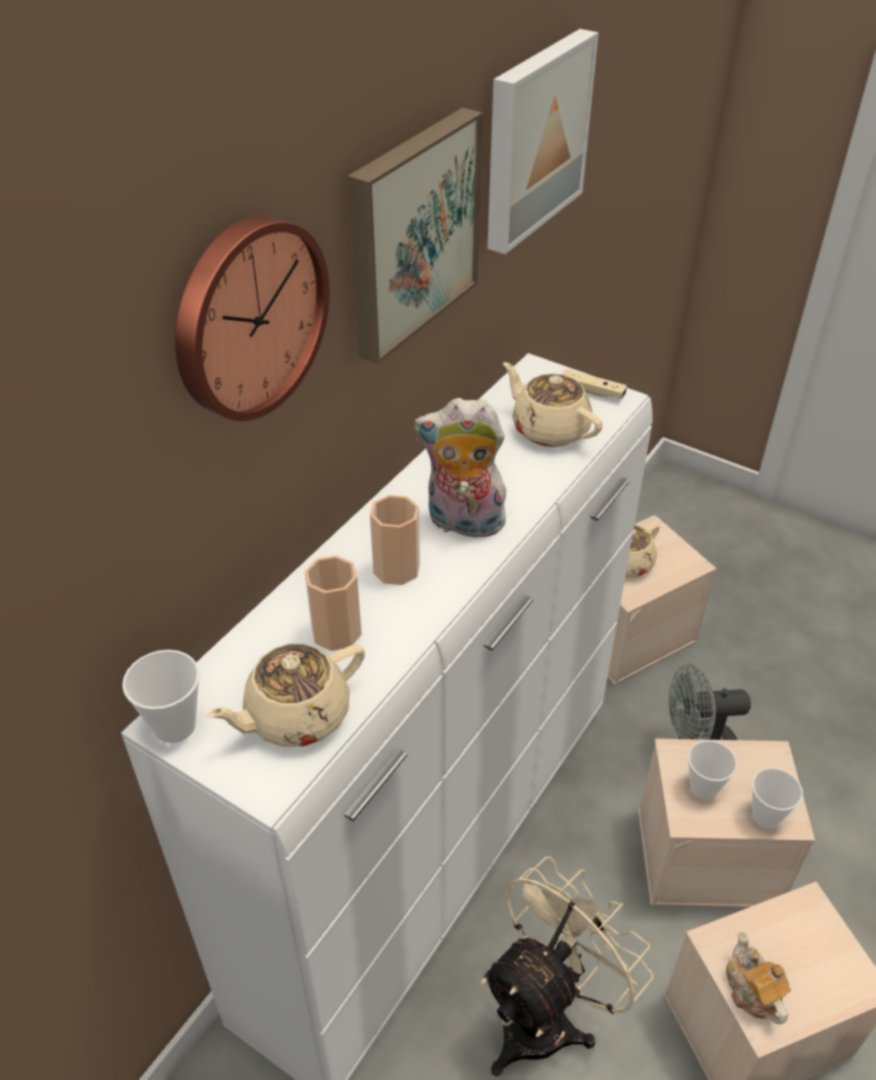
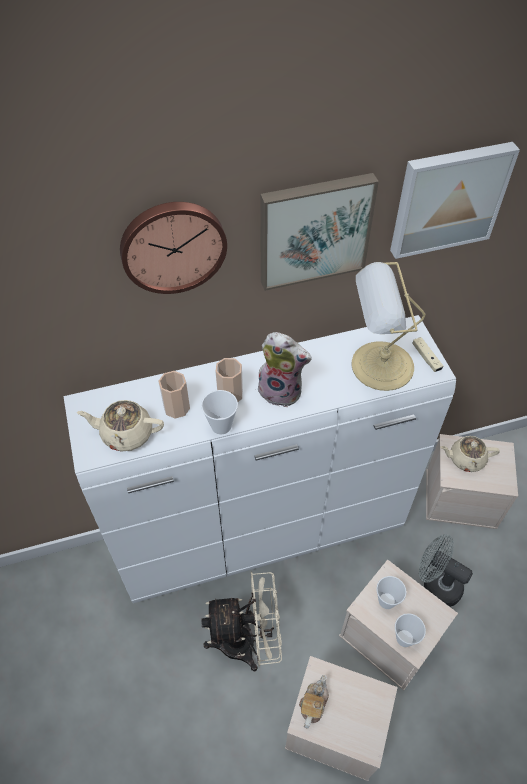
camera: 40 degrees right, 10 degrees up
(174, 726) = (82, 406): cup -> cup (221, 426)
(462, 523) = (282, 391): plush toy -> plush toy turned 150 degrees clockwise
(549, 429) = (378, 366): beige teapot -> table lamp

